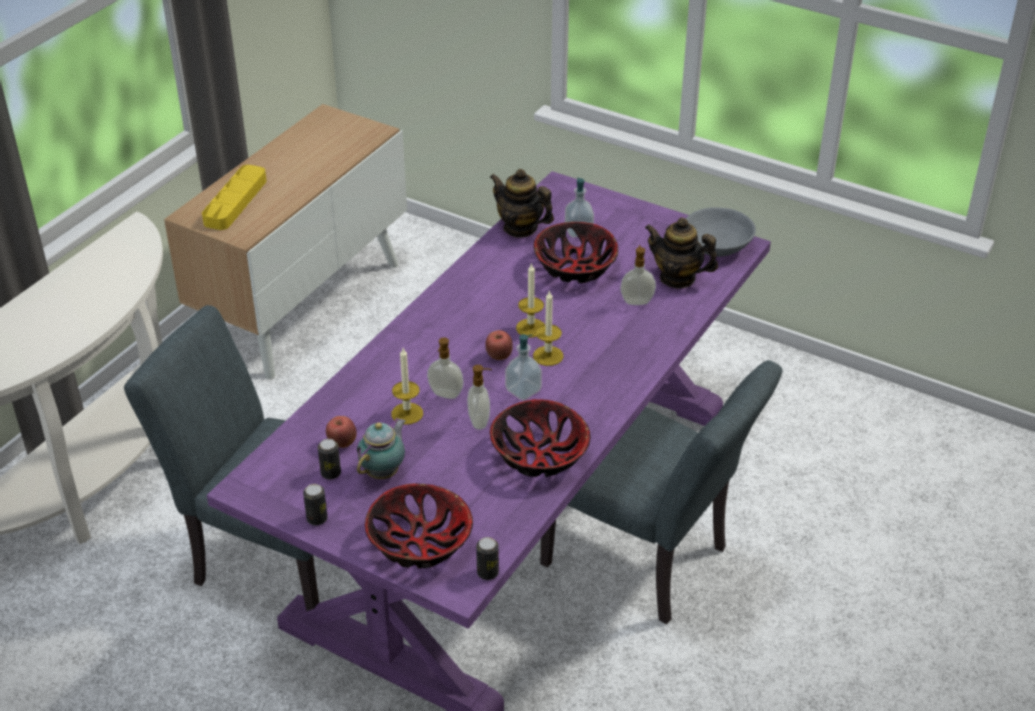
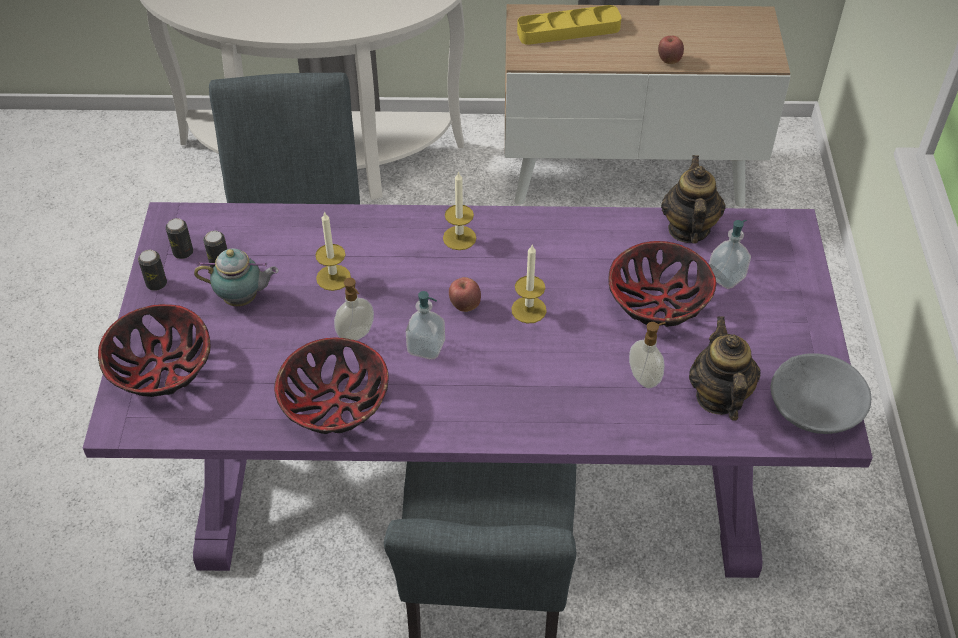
camera: 60 degrees right, 10 degrees up
(342, 443) = (264, 253): apple -> apple (669, 60)
(445, 395) = (378, 292): soap dispenser -> none
(487, 573) = (148, 436): can -> can (183, 252)
(548, 356) = (494, 343): candle -> candle (459, 238)

